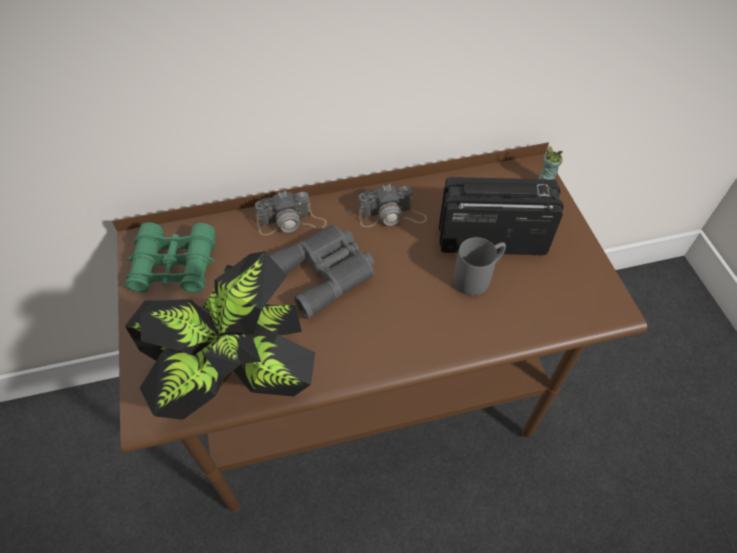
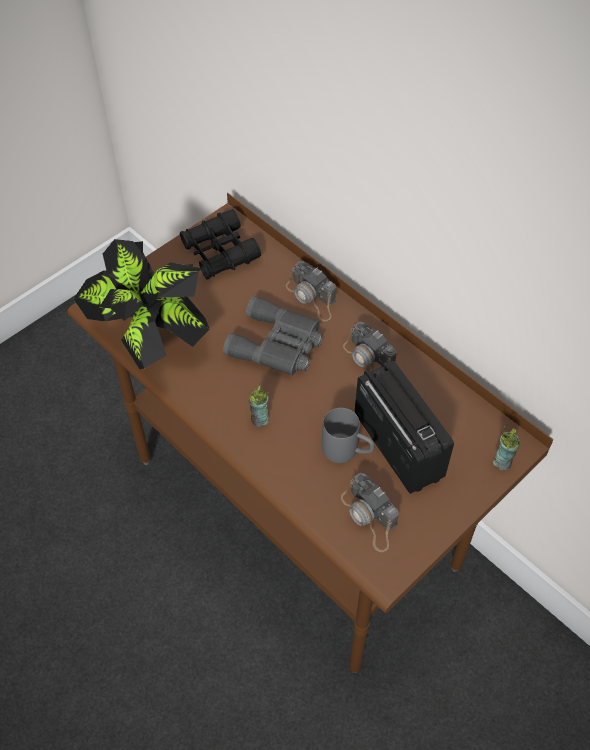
camera: 60 degrees right, 0 degrees up
(174, 266) = (220, 252): green binoculars -> black binoculars
(402, 327) = (259, 420): none -> cup
(554, 293) = (369, 517): none -> camera

